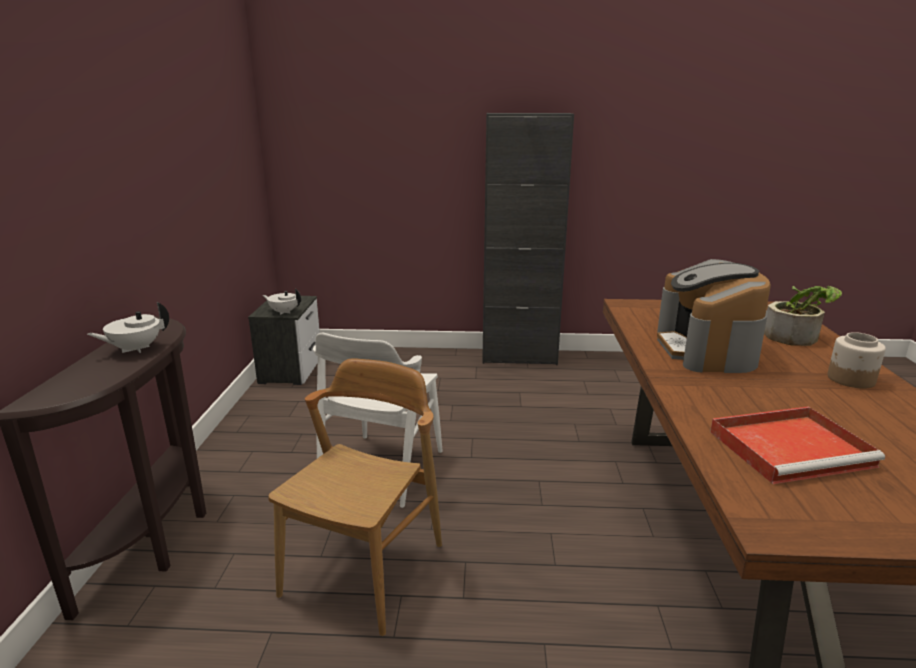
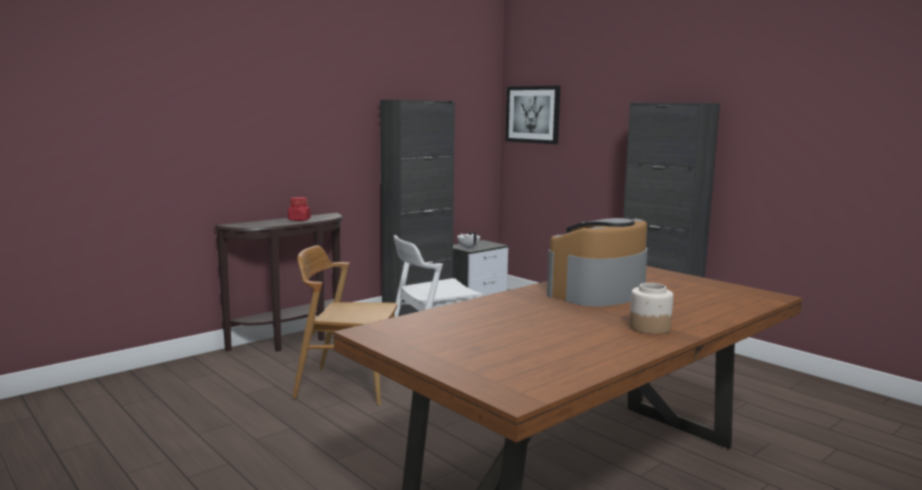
camera: 45 degrees right, 10 degrees down
(135, 349) = (299, 220): white teapot -> red jar
(254, 413) = (417, 311): none -> black cabinet
(315, 128) = (533, 114): none -> picture
(365, 569) = (347, 385): brown chair -> brown chair turned 150 degrees counterclockwise
(792, 448) = (479, 326): red tray -> none
(797, 336) = (706, 308): potted plant -> none

